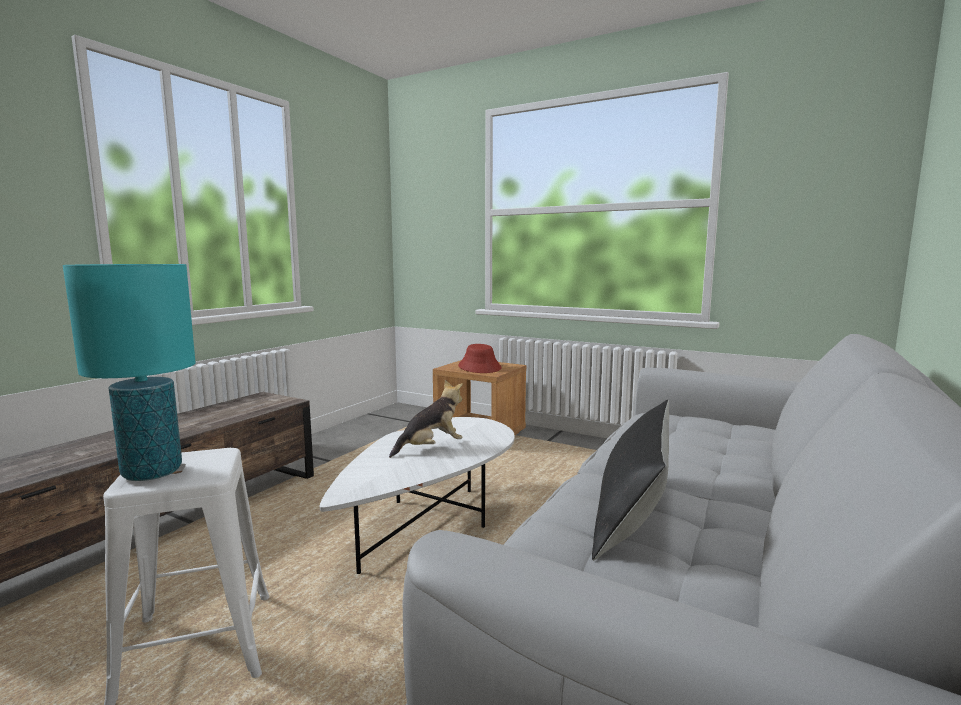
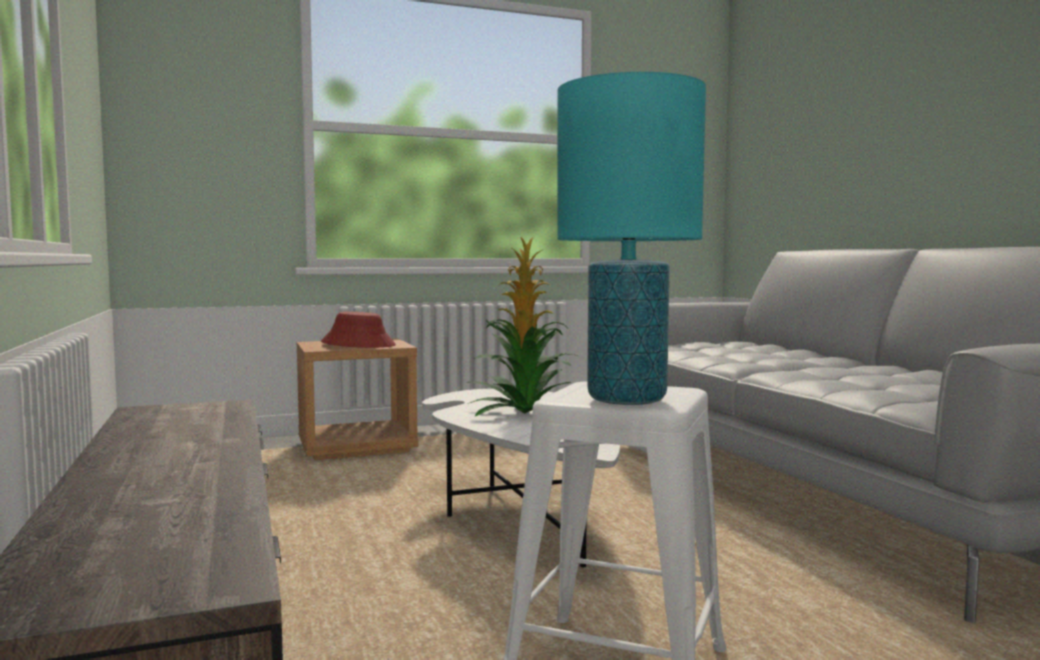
camera: 50 degrees left, 5 degrees down
(431, 448) = (524, 412): plush toy -> potted plant
(633, 511) = (849, 377): black pillow -> none

